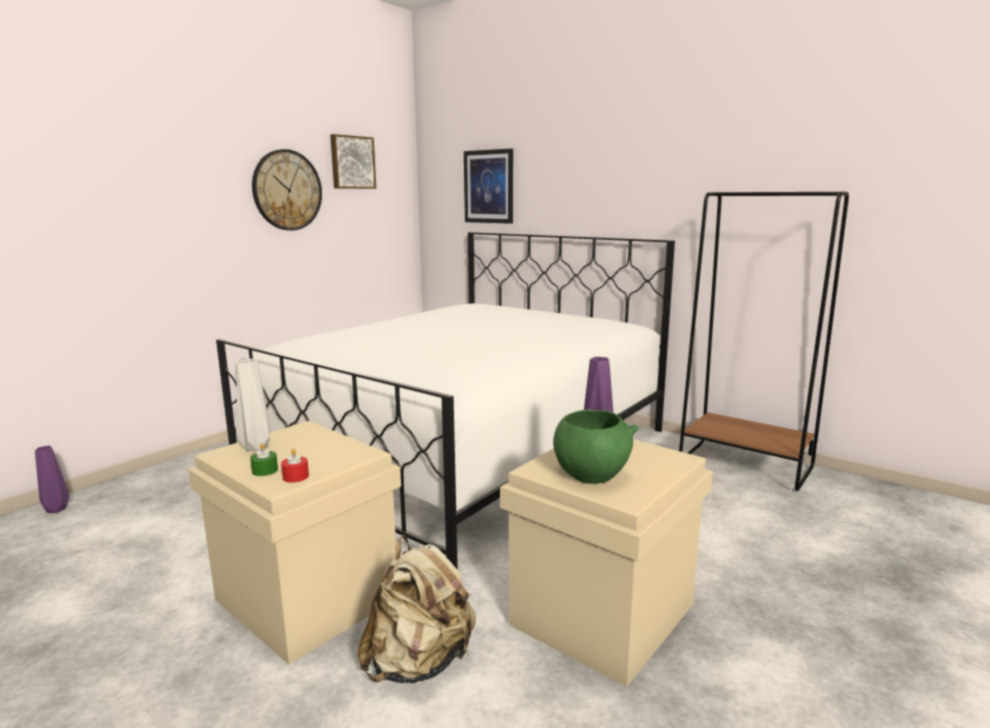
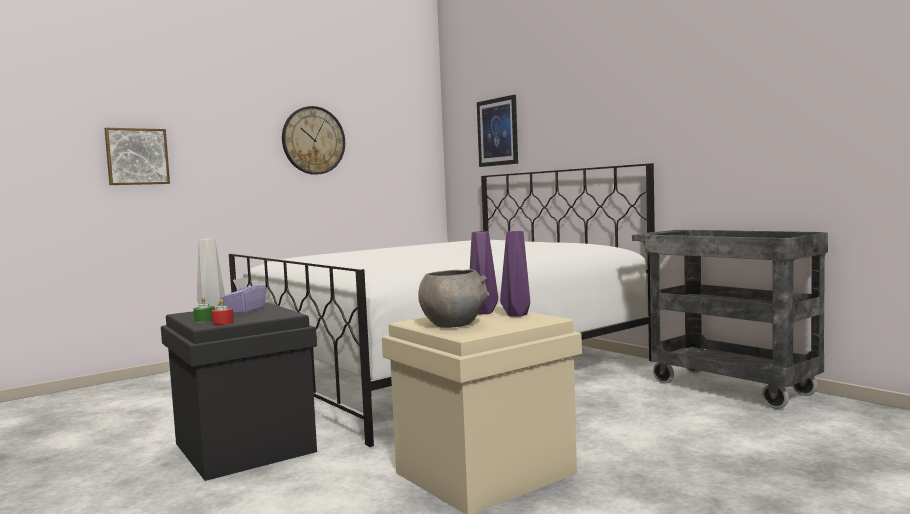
camera: 15 degrees right, 10 degrees down
(55, 510) = (96, 391): purple vase -> purple vase (516, 315)
(300, 445) = (244, 311): none -> purple tissue box
(305, 598) = (243, 447): beige storage box -> black storage box
(352, 162) = (375, 117): picture -> picture (137, 156)
(419, 663) = (304, 488): beige backpack -> none
(591, 475) = (453, 325): green bowl -> grey bowl
(745, 465) = (725, 387): clothes rack -> black cart

